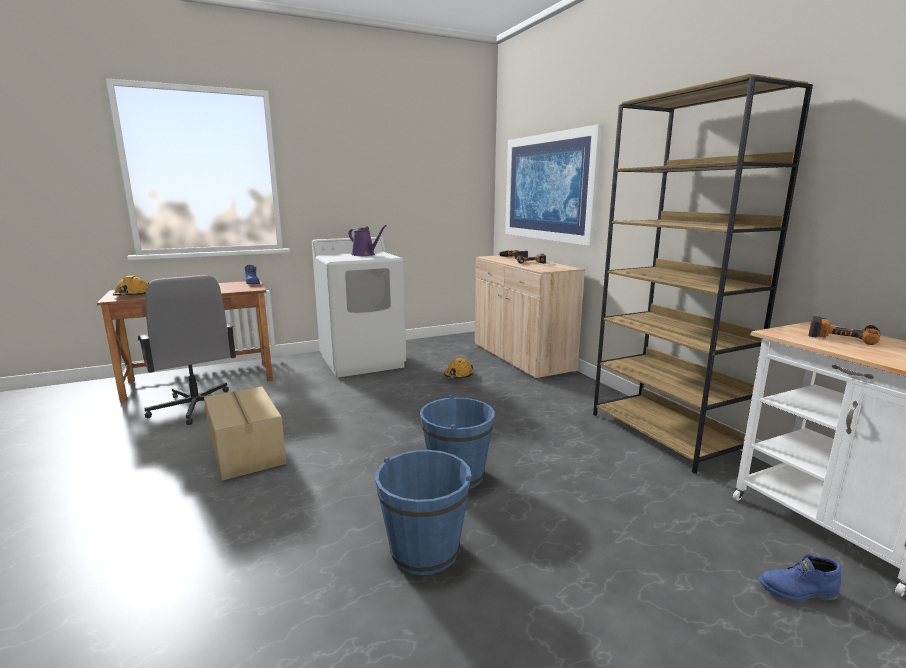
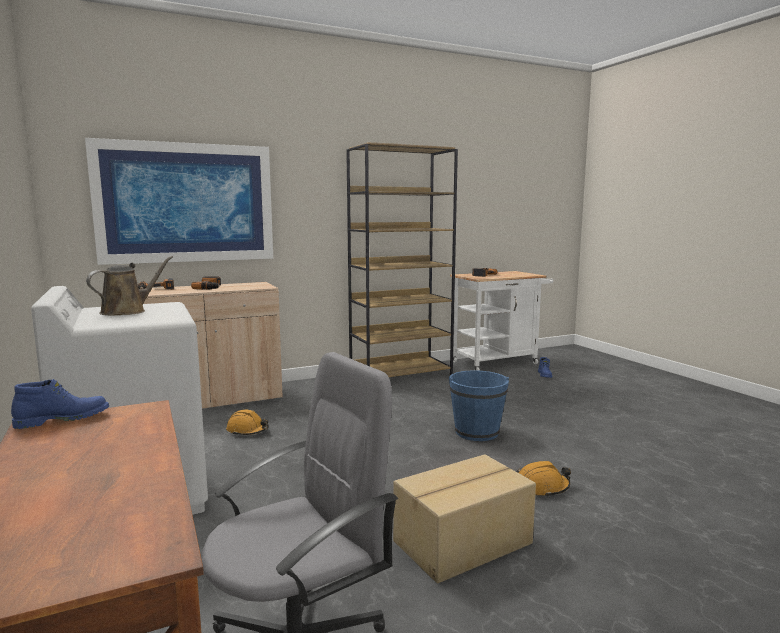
camera: 90 degrees left, 5 degrees down
(133, 295) = (115, 534): orange hard hat -> orange hard hat (541, 488)
(365, 255) = (127, 311): purple watering can -> brown watering can
(424, 551) = (572, 441): blue bucket -> none

